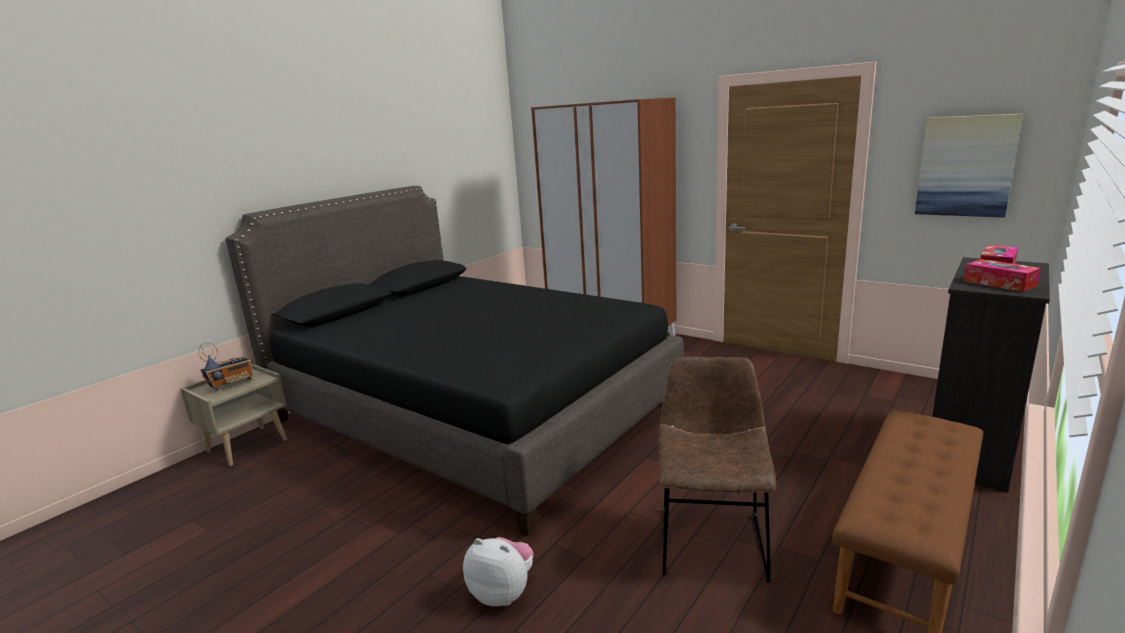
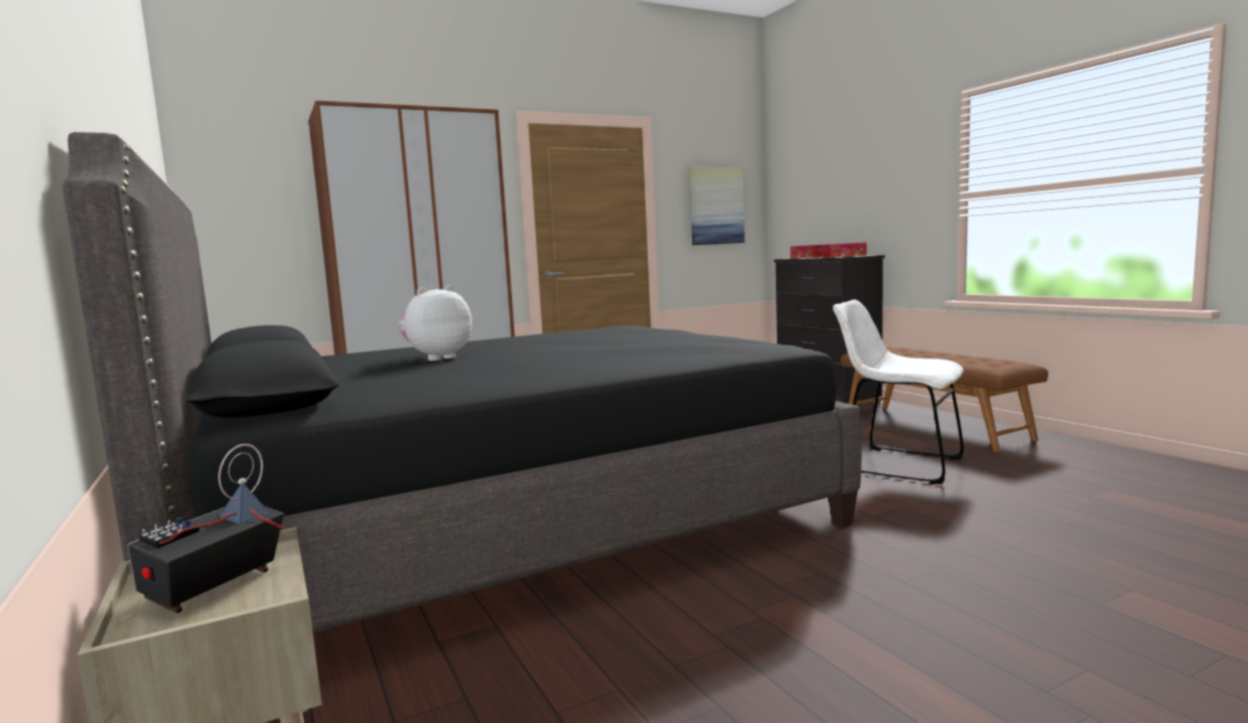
camera: 65 degrees left, 10 degrees down
(232, 384) = (212, 587): radio -> radio turned 135 degrees counterclockwise
(503, 593) = (951, 546): plush toy -> plush toy (437, 358)
(711, 539) = (896, 464): brown chair -> white chair

